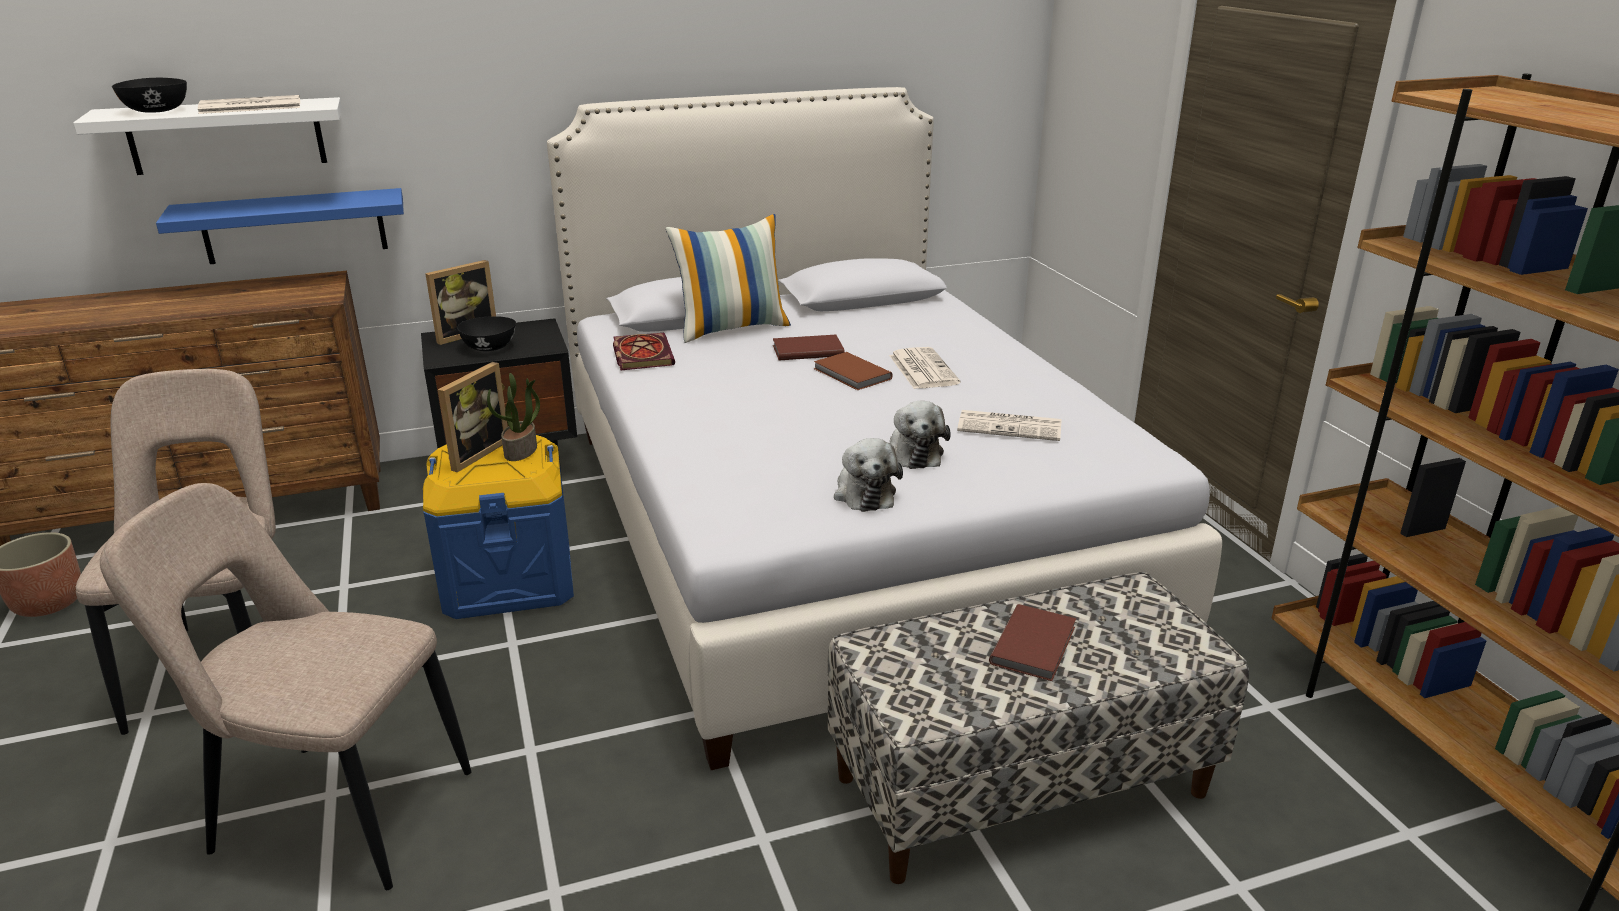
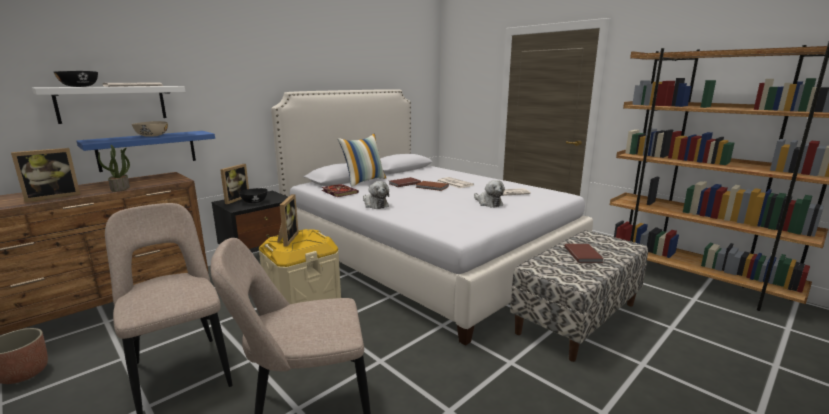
camera: 25 degrees left, 10 degrees down
(110, 314) = (53, 196): none -> picture frame
(290, 203) = (152, 136): none -> beige bowl
(509, 579) = (302, 301): blue storage box -> beige storage box
(521, 451) = (309, 235): potted plant -> potted plant (120, 188)
(863, 493) = (490, 215): plush toy -> plush toy (375, 205)

